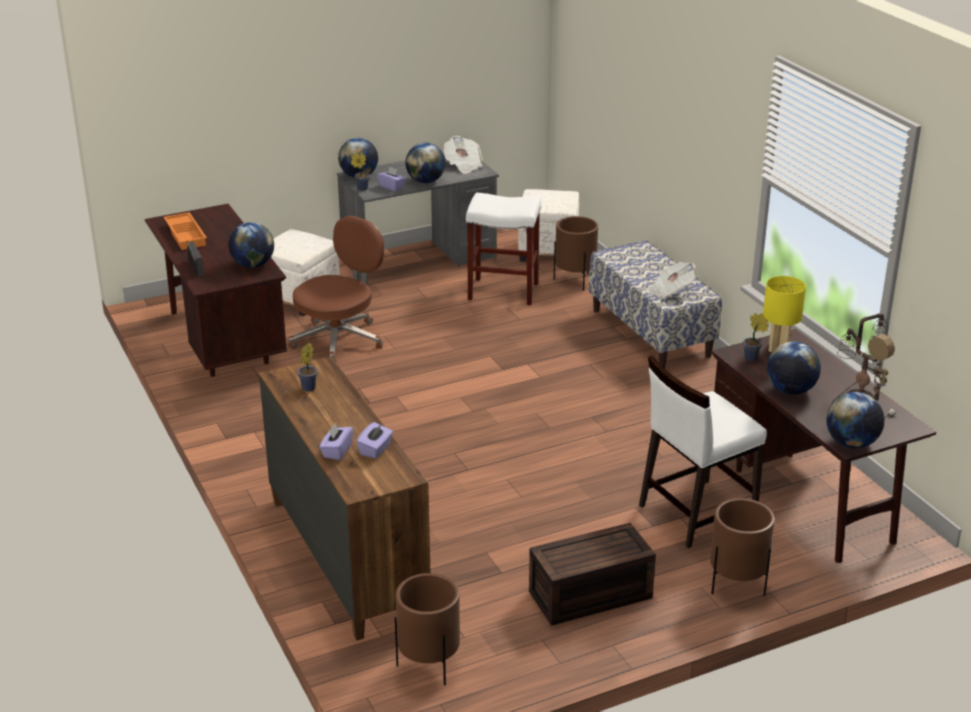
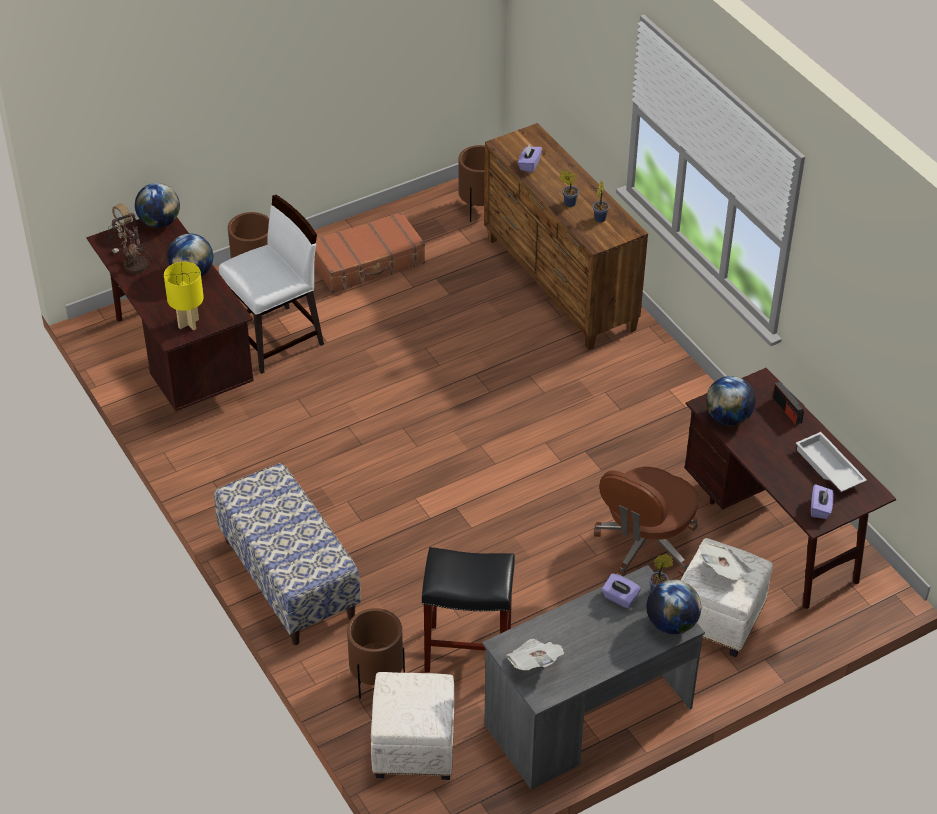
camera: 175 degrees right, 15 degrees up
(187, 235) = (828, 468): orange tray -> white tray
(337, 451) = (557, 162): purple tissue box -> purple tissue box (820, 509)
(426, 181) = (578, 616): globe -> none
(502, 291) = (469, 650): white stool -> black stool
(589, 596) = (368, 262): brown storage box -> brown suitcase
(670, 291) = (270, 495): newspaper -> newspaper (723, 571)
(752, 358) = (216, 309): potted plant -> potted plant (568, 203)

